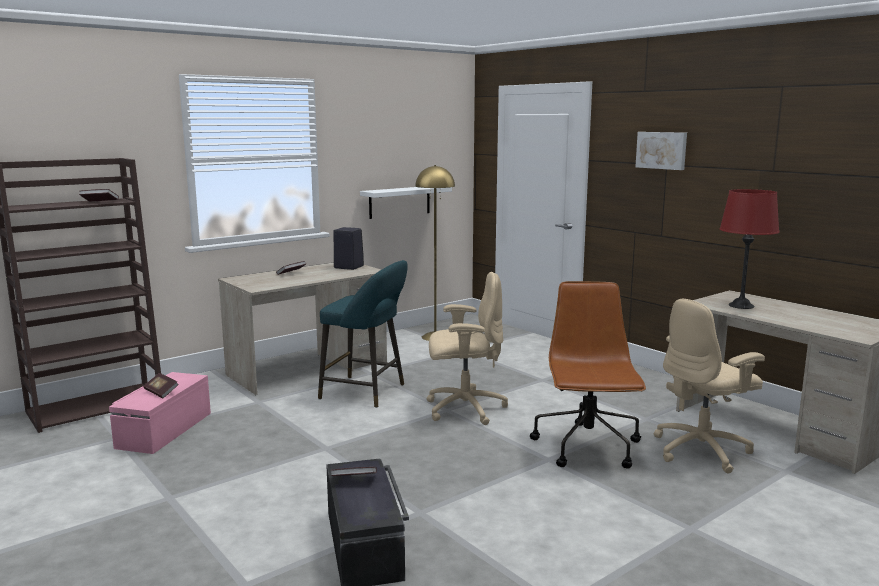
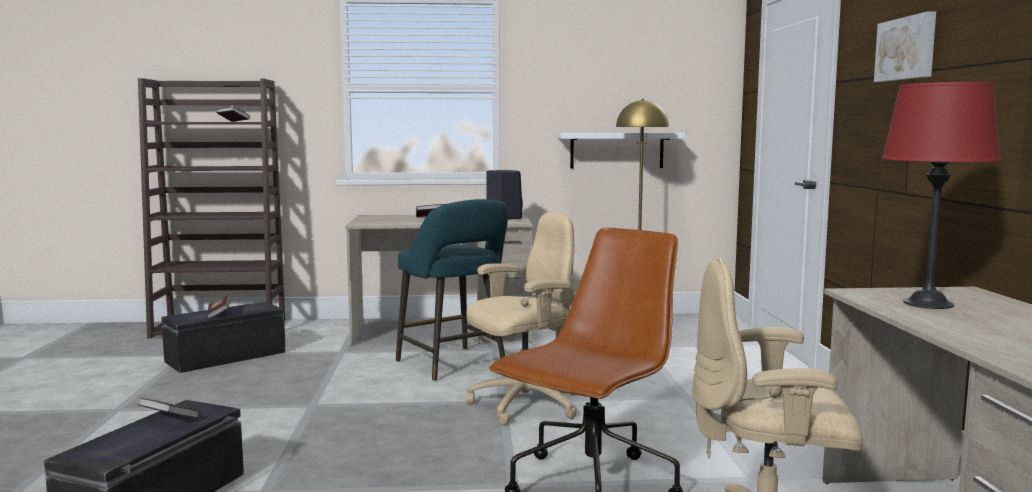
camera: 35 degrees right, 5 degrees down
(163, 430) = (225, 356): pink storage box -> black storage box
(464, 409) = (523, 405): beige office chair -> beige office chair turned 60 degrees counterclockwise

